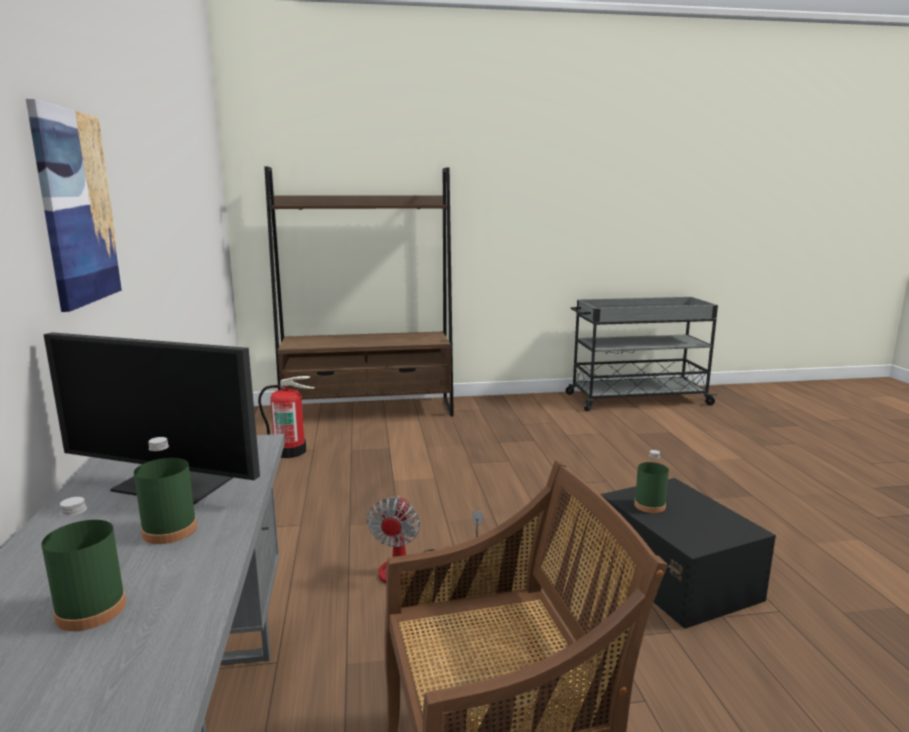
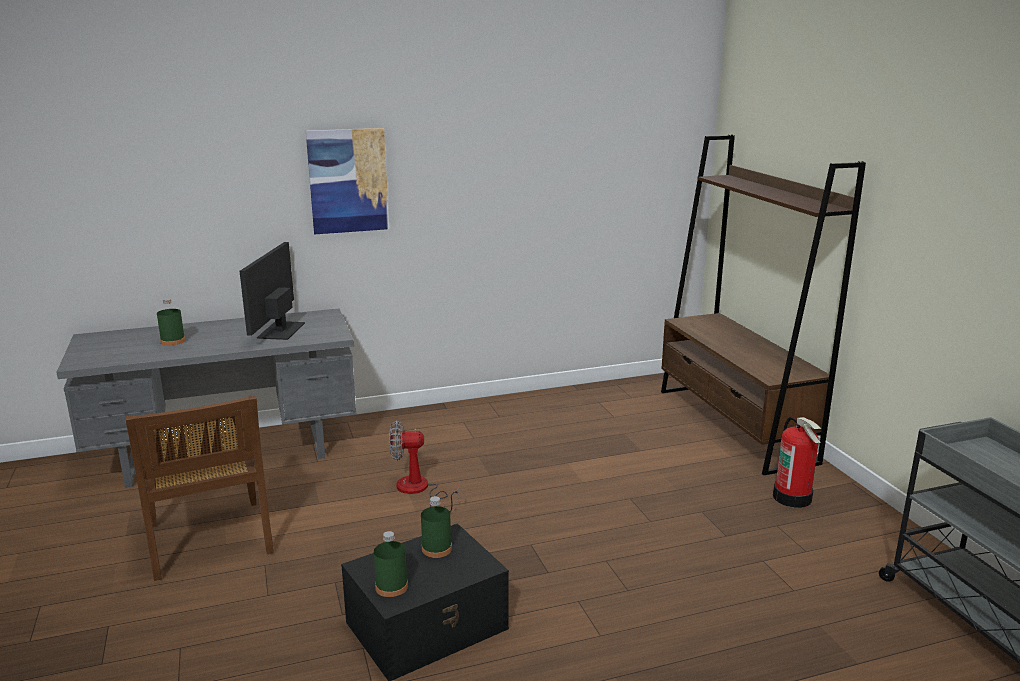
camera: 80 degrees right, 5 degrees up
(169, 530) = (231, 339): green bottle -> green bottle (391, 587)
(290, 451) = (603, 408): fire extinguisher -> fire extinguisher (793, 497)

